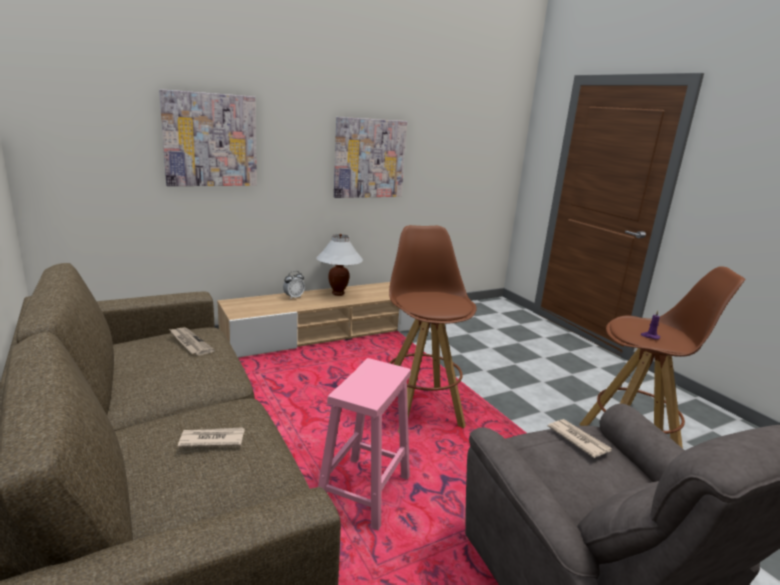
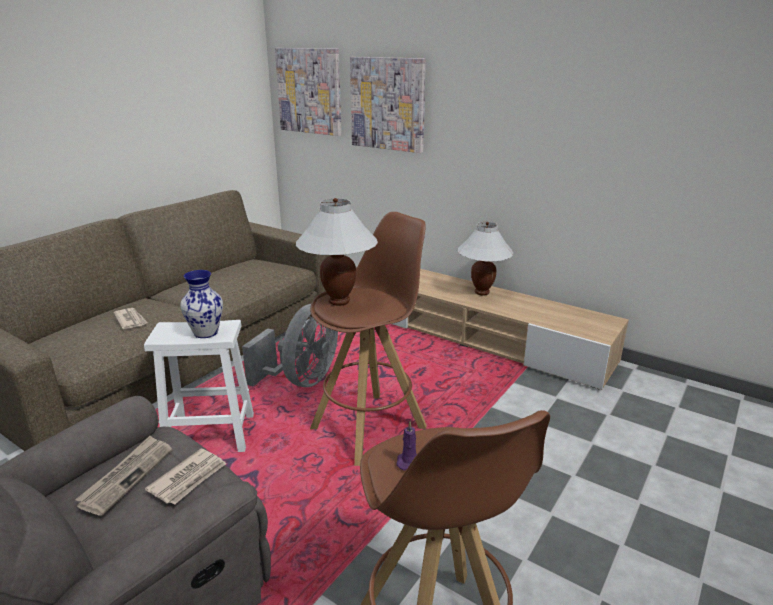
camera: 65 degrees right, 5 degrees up
(190, 343) = (262, 272): newspaper -> newspaper (127, 476)
(293, 297) = (437, 279): alarm clock -> none
(320, 418) = (302, 380): none -> grey fan
(364, 493) = (208, 435): pink stool -> white stool
(369, 158) = (555, 133): picture -> picture (309, 91)
(380, 377) = (205, 332): none -> vase
(426, 305) = (339, 301): none -> white table lamp

